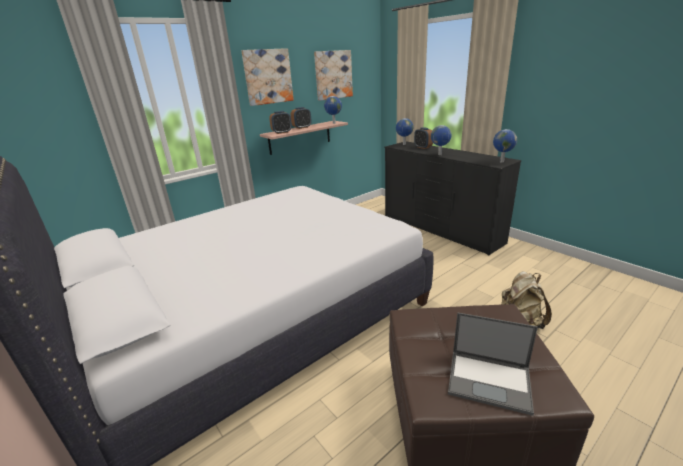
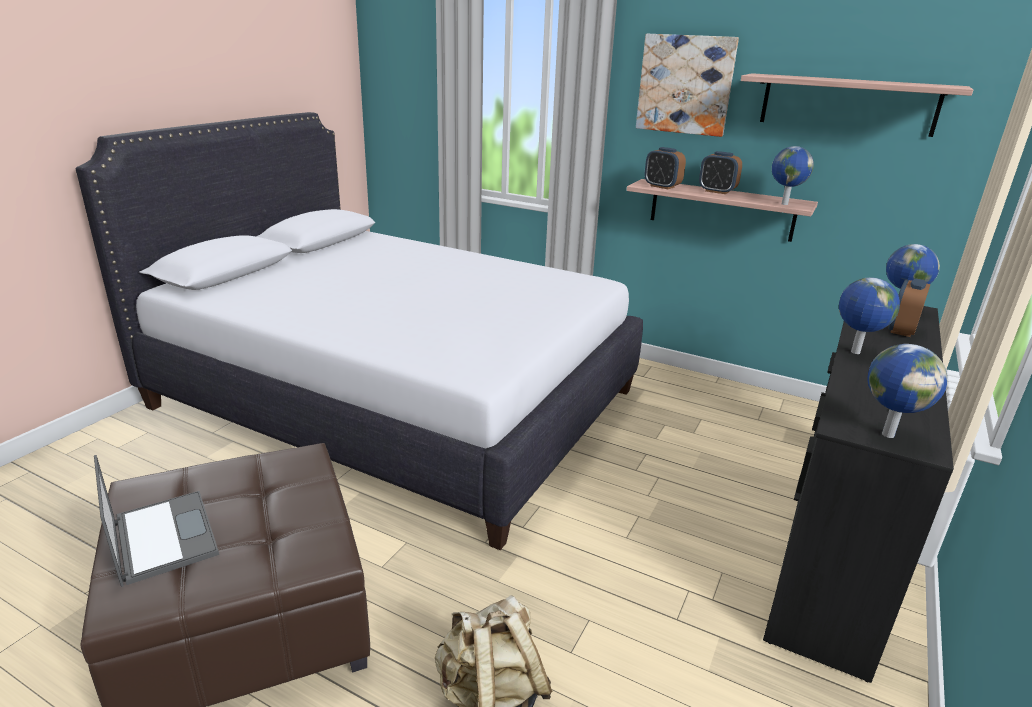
camera: 65 degrees right, 0 degrees up
(333, 75) = (847, 104): picture -> shelf
(490, 380) = (162, 536): laptop -> laptop turned 150 degrees clockwise

